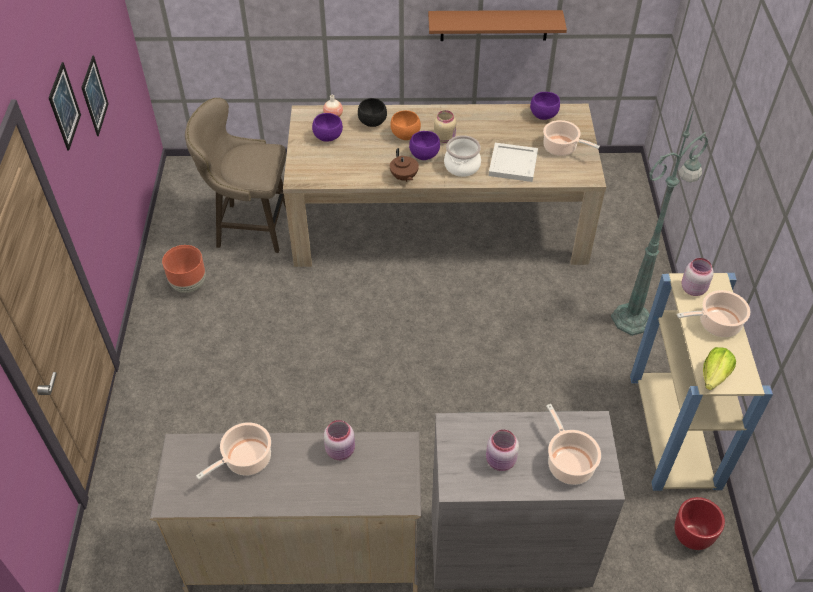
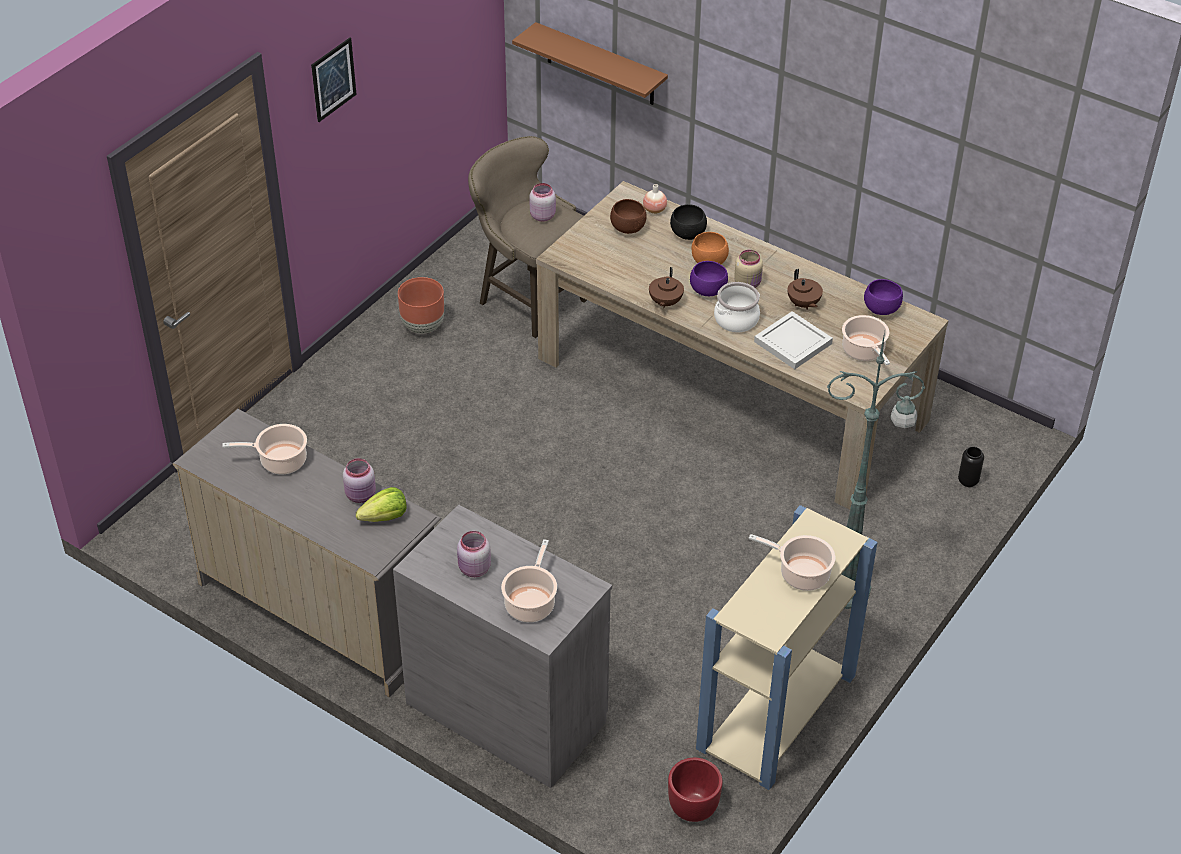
camera: 35 degrees right, 5 degrees down
(94, 96) = (391, 83): picture -> none
(328, 137) = (628, 228): purple bowl -> brown bowl
(493, 135) = (803, 304): none -> brown teapot
(494, 25) = (876, 181): brown shelf -> brown shelf (600, 65)
(630, 209) = (968, 481): none -> black vase
(692, 288) = (814, 532): pink jar -> pink jar (542, 215)
(714, 376) = (744, 612): lettuce -> lettuce (385, 517)

